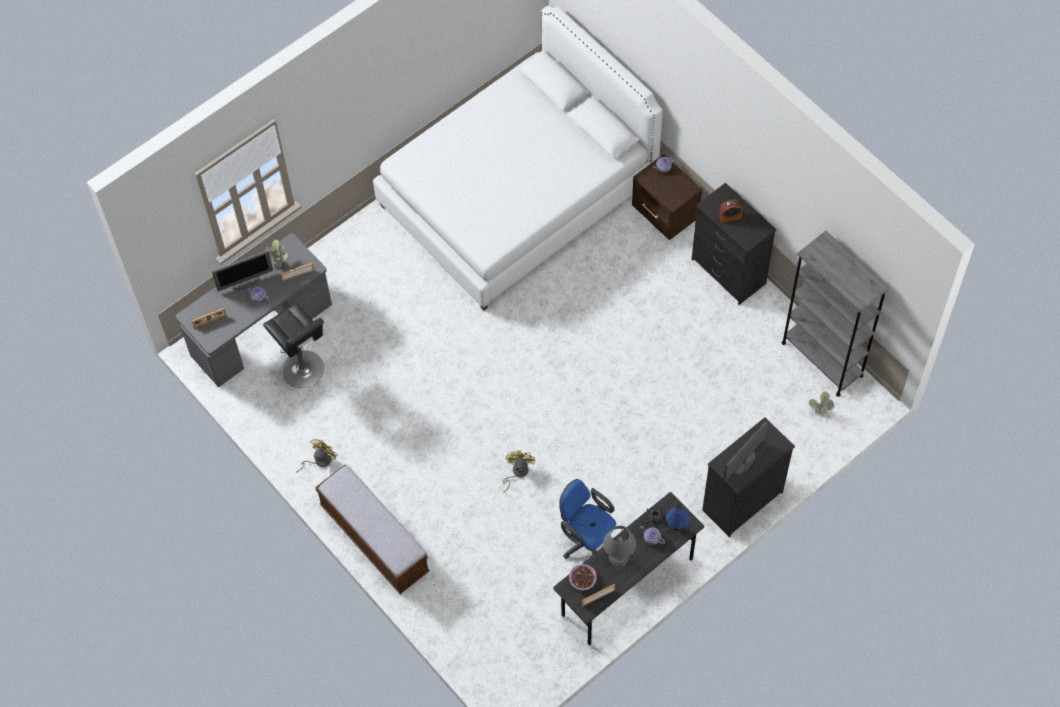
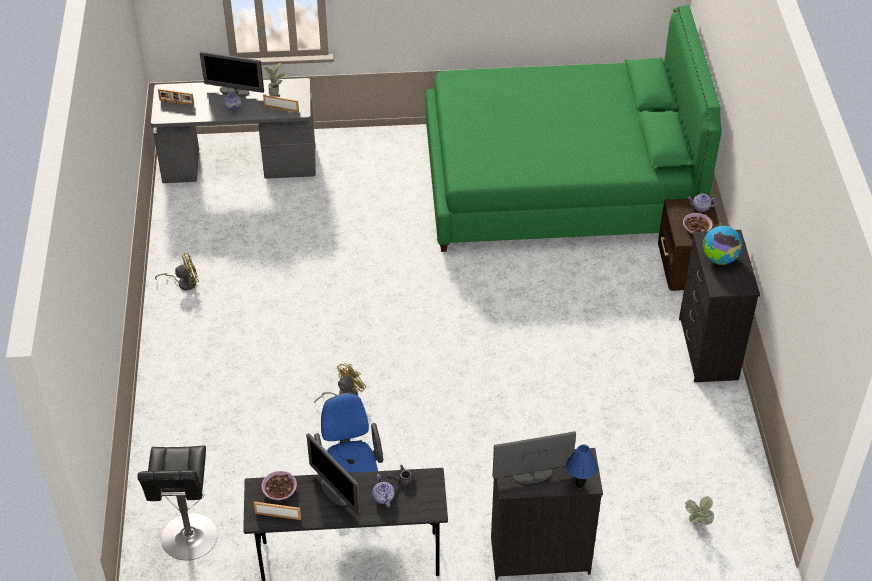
camera: 35 degrees right, 15 degrees down
(305, 371) = (242, 211): black stool -> black stool (189, 540)
(374, 539) = (165, 370): bench -> none
(517, 193) = (558, 182): white bed -> green bed
(619, 556) = (335, 492): grey table lamp -> monitor
(674, 188) = (696, 228): none -> bowl
(676, 527) = (417, 503): blue table lamp -> blue table lamp (579, 485)
(730, 216) = (719, 259): alarm clock -> globe
(822, 359) = (742, 478): grey bookcase -> none

